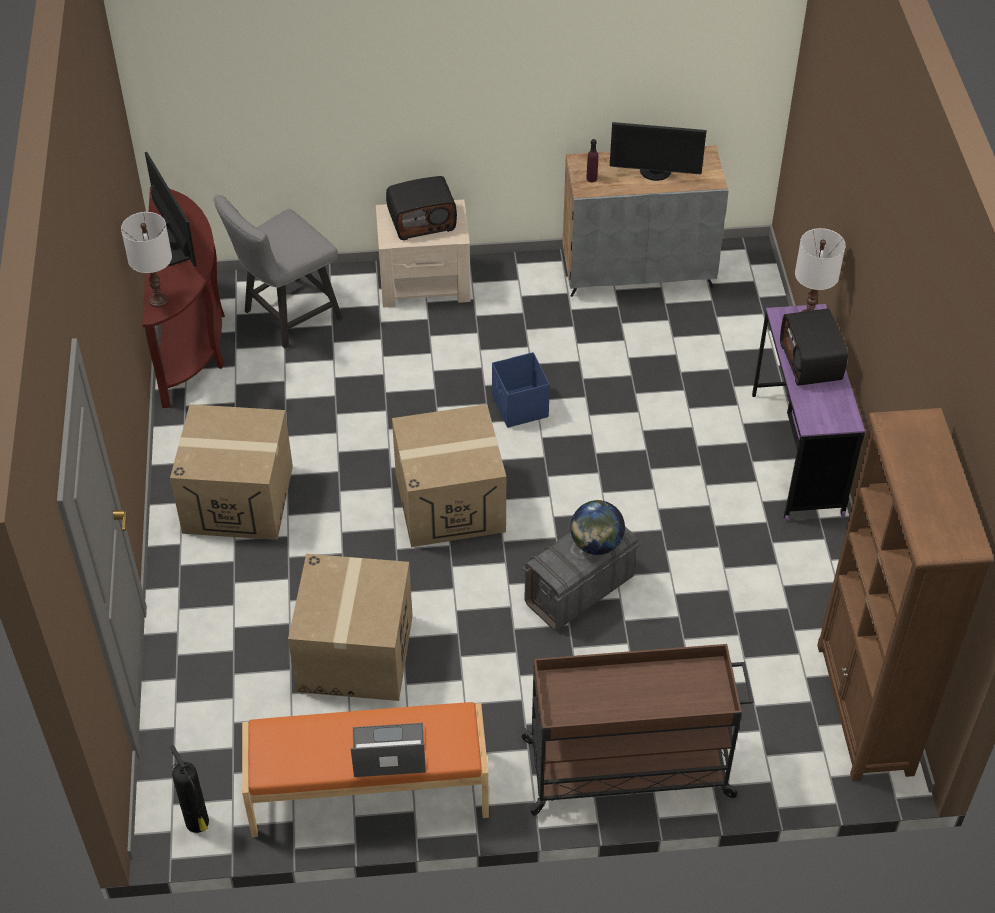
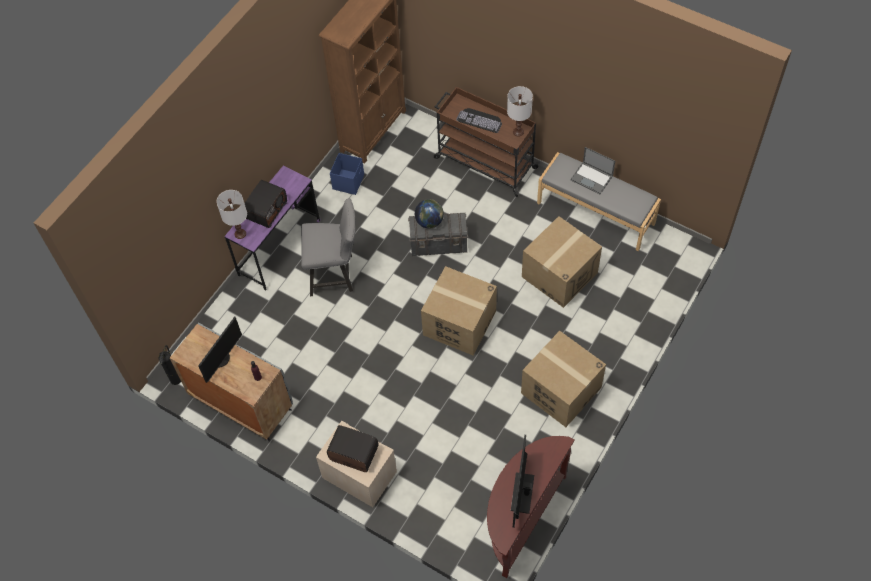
camera: 140 degrees left, 10 degrees up
(158, 300) = (555, 451): white table lamp -> white table lamp (518, 131)
(198, 824) = (674, 241): fire extinguisher -> fire extinguisher (176, 378)
(286, 317) = (455, 500): grey chair -> grey chair (335, 274)
(369, 793) = (596, 212): orange bench -> grey bench
(520, 407) = (381, 355): blue storage box -> blue storage box (349, 182)
(649, 694) = (480, 120): none -> keyboard
(655, 173) = (221, 359): monitor -> monitor turned 75 degrees clockwise

